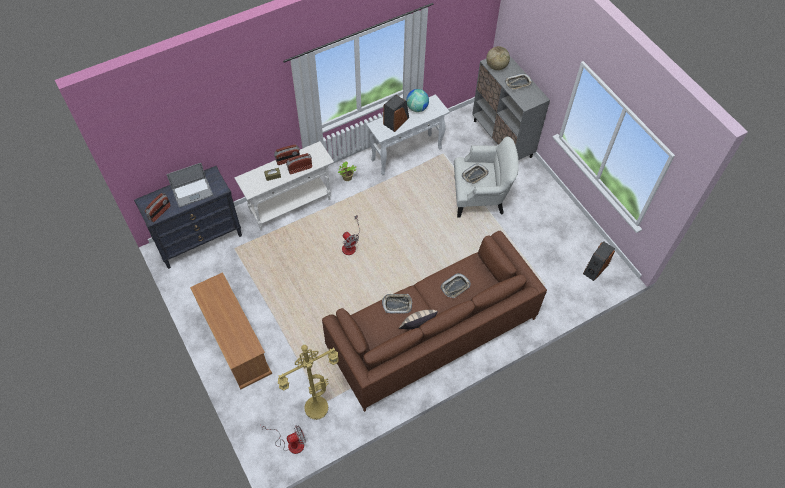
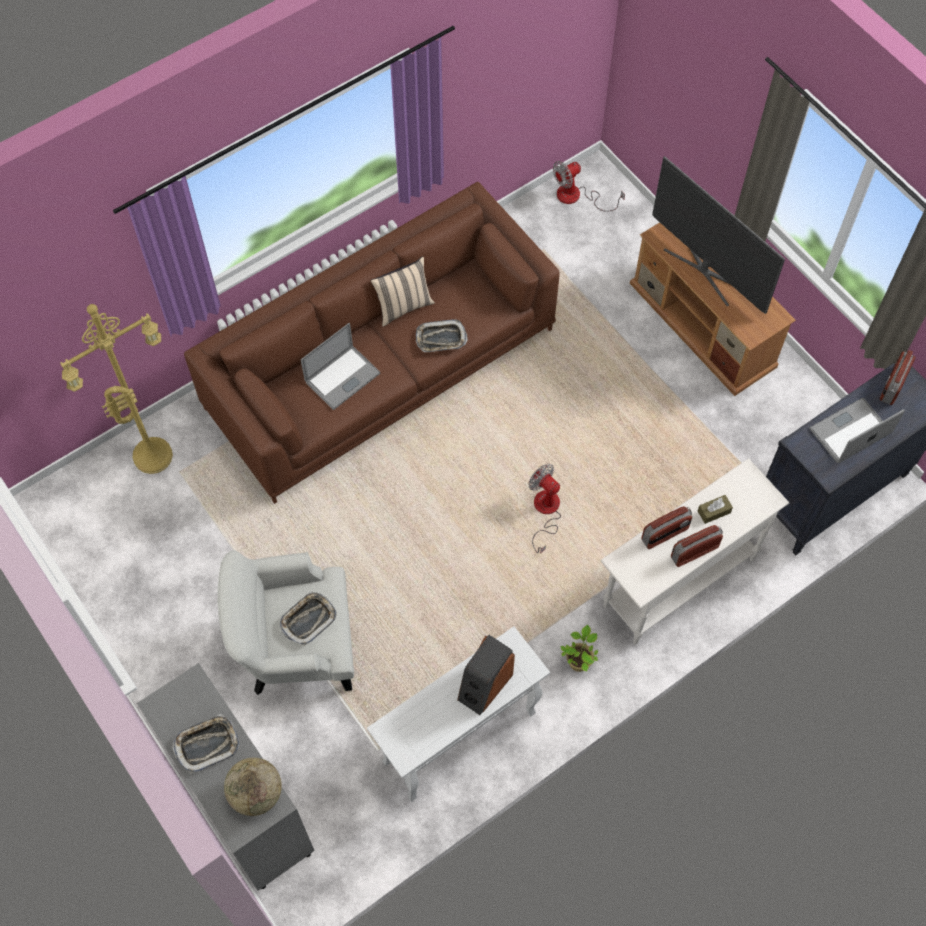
camera: 175 degrees right, 5 degrees up
(231, 323) = (706, 270): none -> television
(316, 410) = (549, 241): yellow floor lamp -> yellow floor lamp (153, 453)
(417, 108) = (442, 729): globe -> none
(455, 287) = (342, 377): tray -> laptop
(595, 269) = (82, 511): speaker -> none

